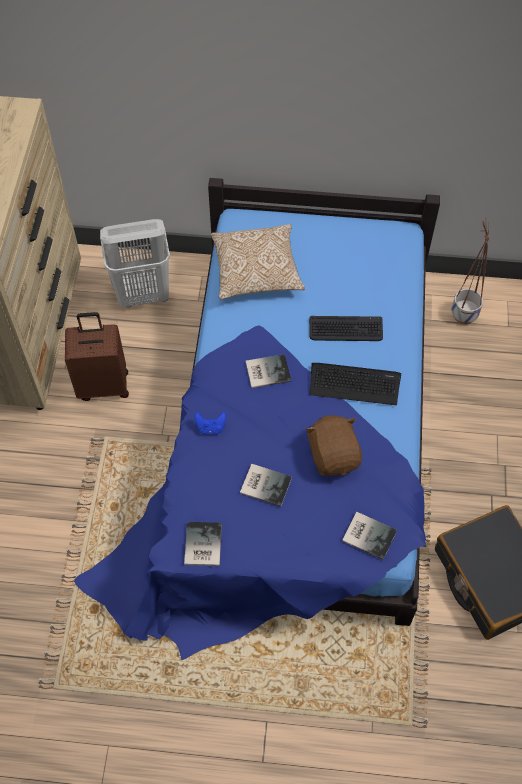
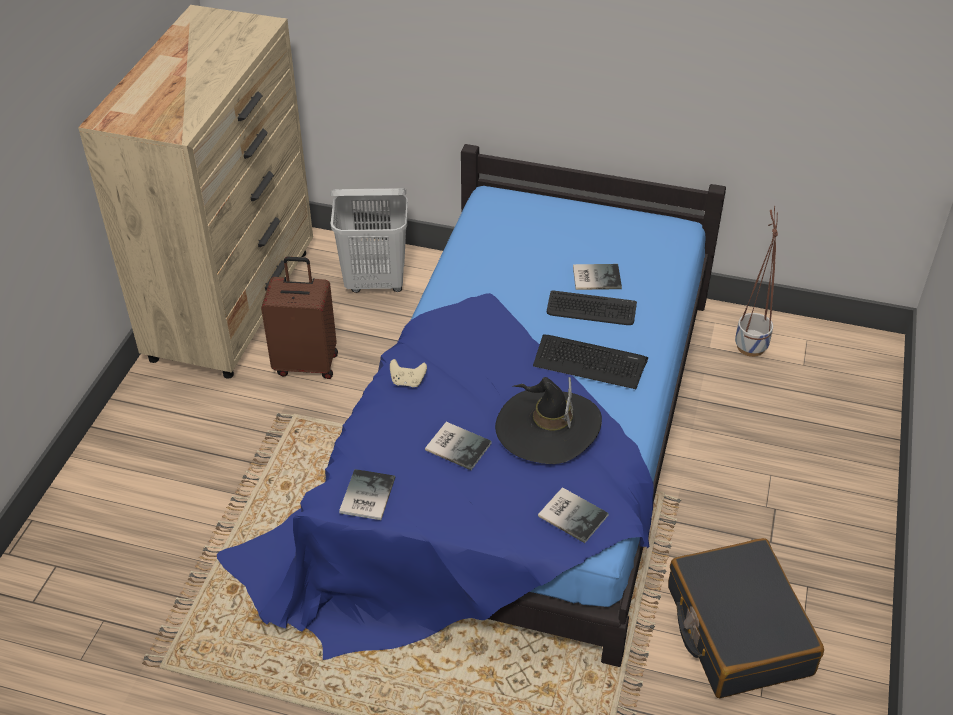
camera: 10 degrees right, 15 degrees down
(210, 427) = (407, 381): blue game controller -> beige game controller
(256, 271) = (499, 244): pillow -> none
(266, 371) = (487, 337): book -> book (595, 277)
(333, 455) = (547, 428): brown plush toy -> black hat

